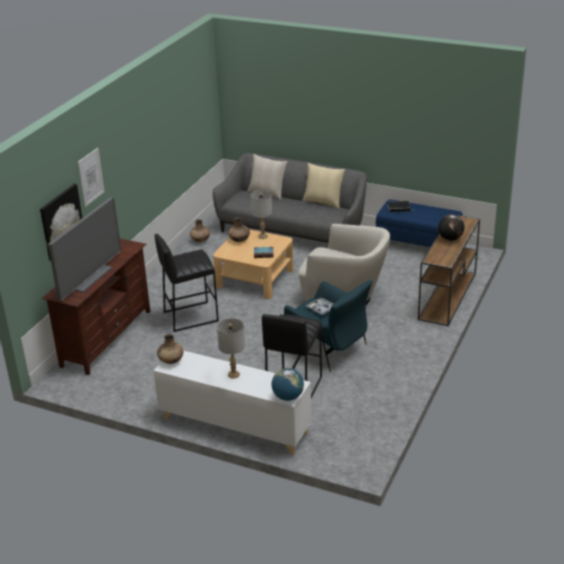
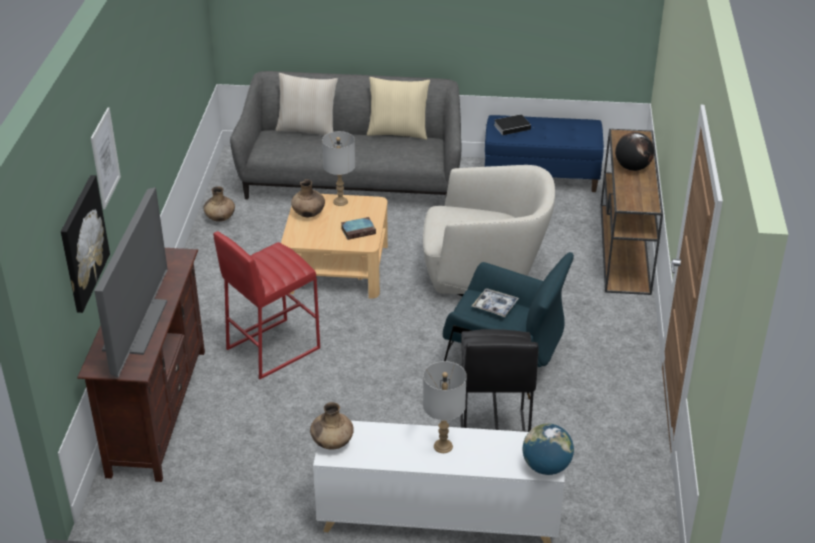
camera: 20 degrees left, 5 degrees up
(190, 316) = (272, 348): black stool -> red stool

